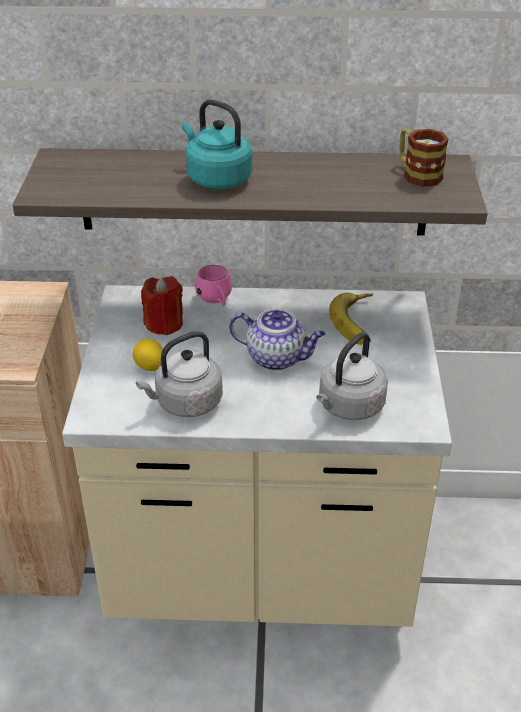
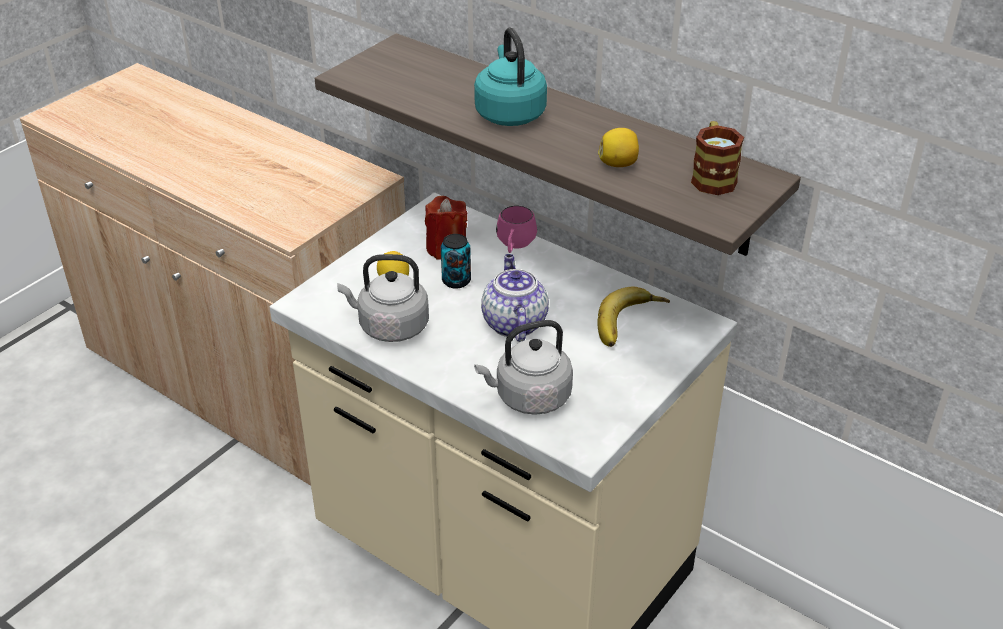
camera: 35 degrees right, 0 degrees up
(199, 345) = (456, 281): none -> can
(277, 358) = (513, 323): teapot -> teapot turned 150 degrees counterclockwise
(344, 187) = (618, 164): none -> lemon

